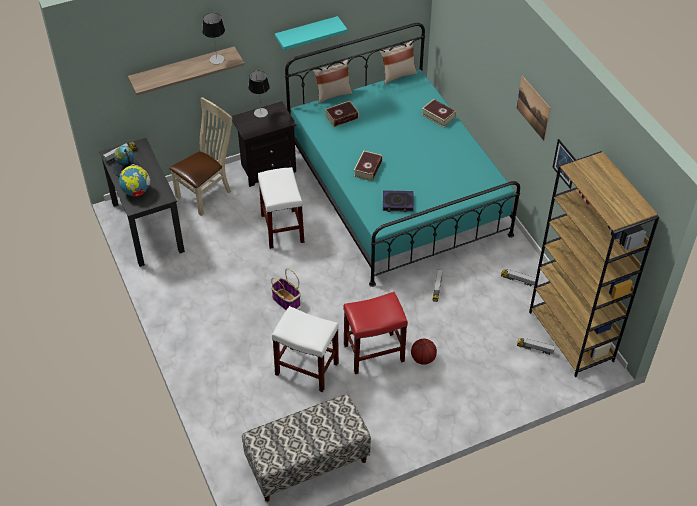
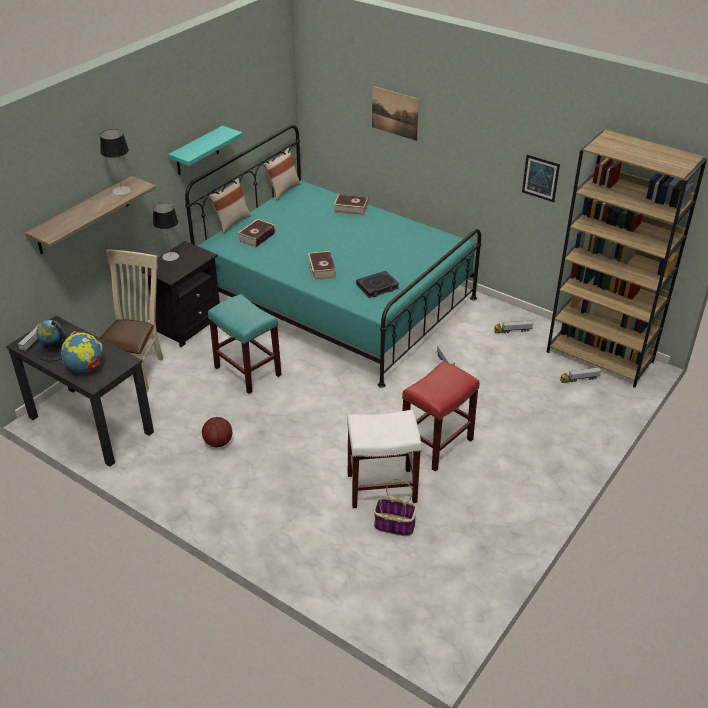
camera: 30 degrees left, 10 degrees down
(283, 229) = (248, 371): white stool -> turquoise stool
(285, 300) = (305, 434): basket -> basket (393, 525)
(307, 463) = (460, 579): bench -> none
(422, 358) = (488, 429): basketball -> basketball (218, 443)
(533, 108) = (481, 139): picture -> picture (395, 113)

